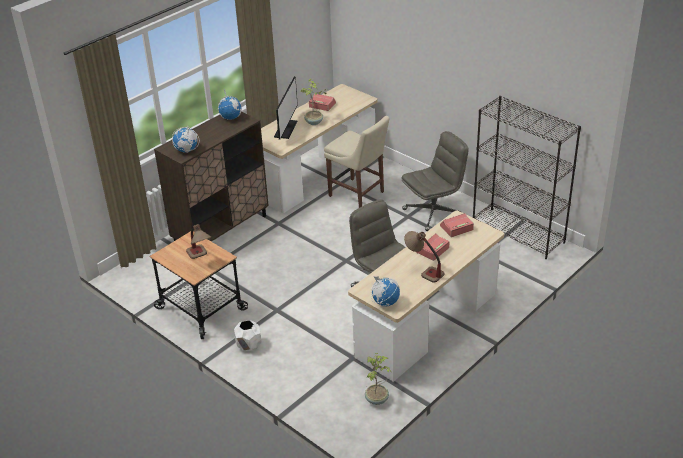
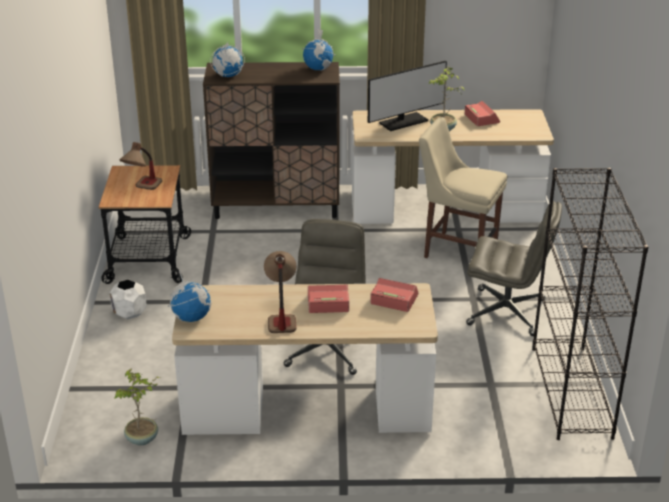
camera: 45 degrees right, 5 degrees down
(358, 195) = (457, 249): beige chair -> beige chair turned 120 degrees clockwise

